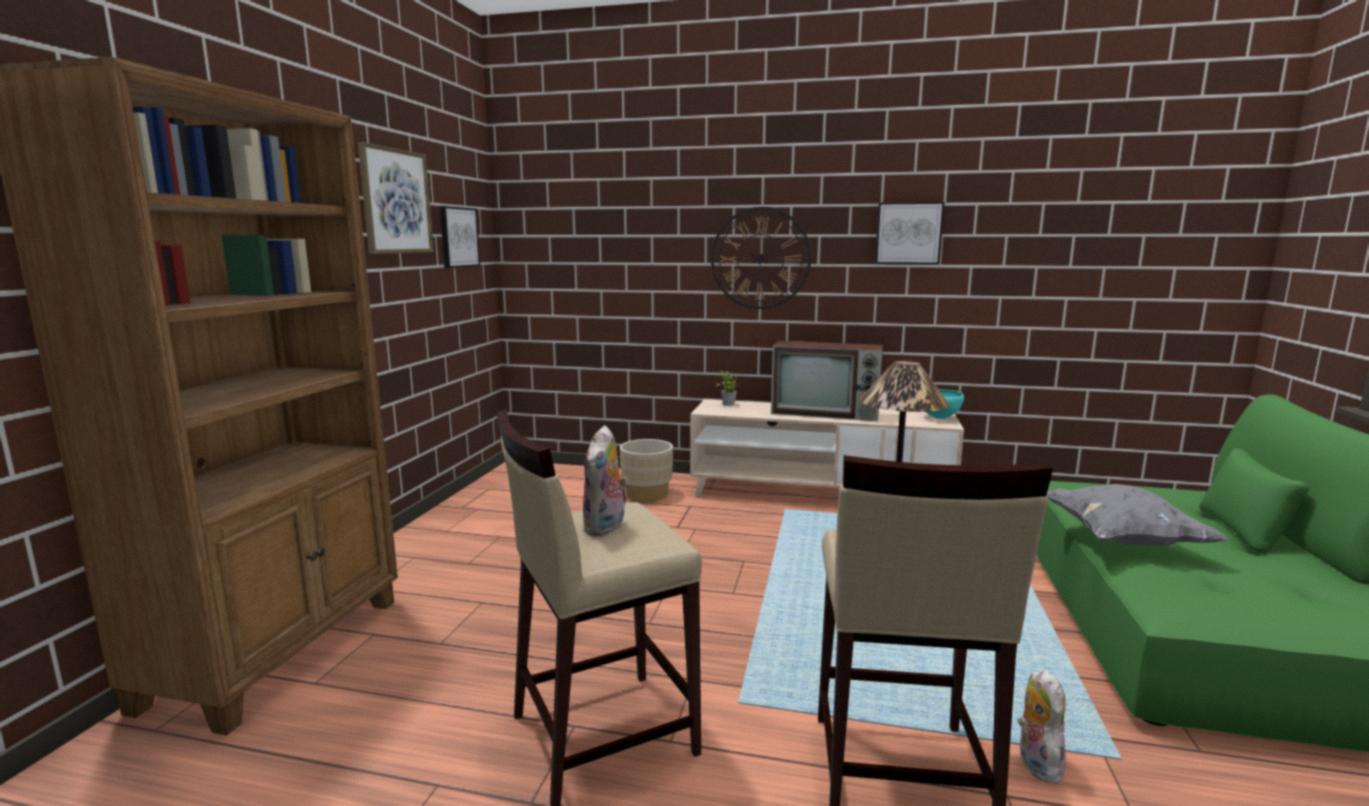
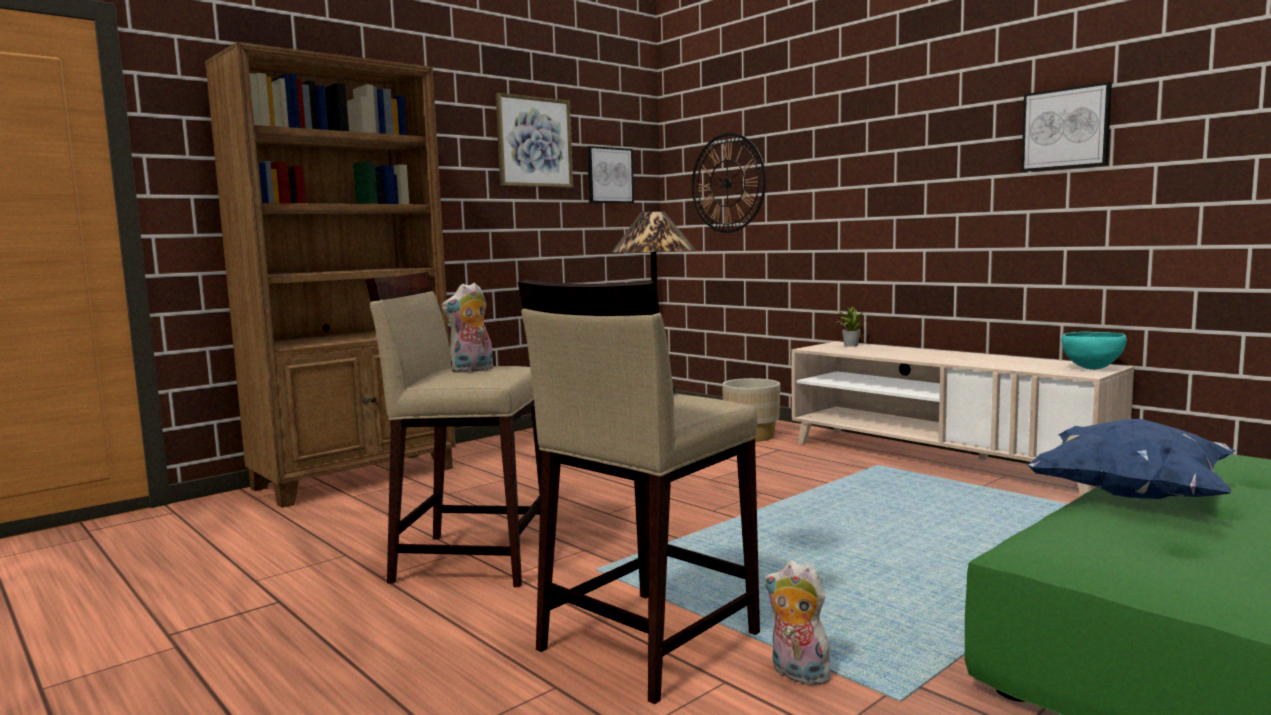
camera: 35 degrees right, 5 degrees down
(760, 258) = (893, 176): wall clock -> wall clock (727, 183)
(827, 413) = (948, 357): television -> none
(1035, 762) = (796, 674): plush toy -> plush toy turned 90 degrees counterclockwise
(1122, 539) = (1131, 495): grey pillow -> blue pillow

